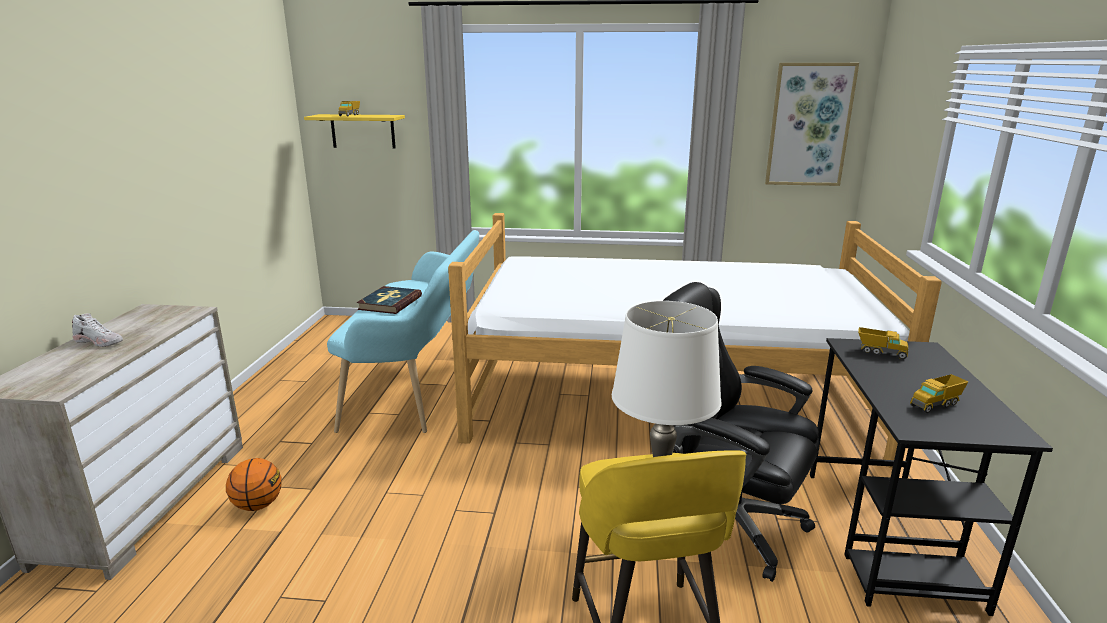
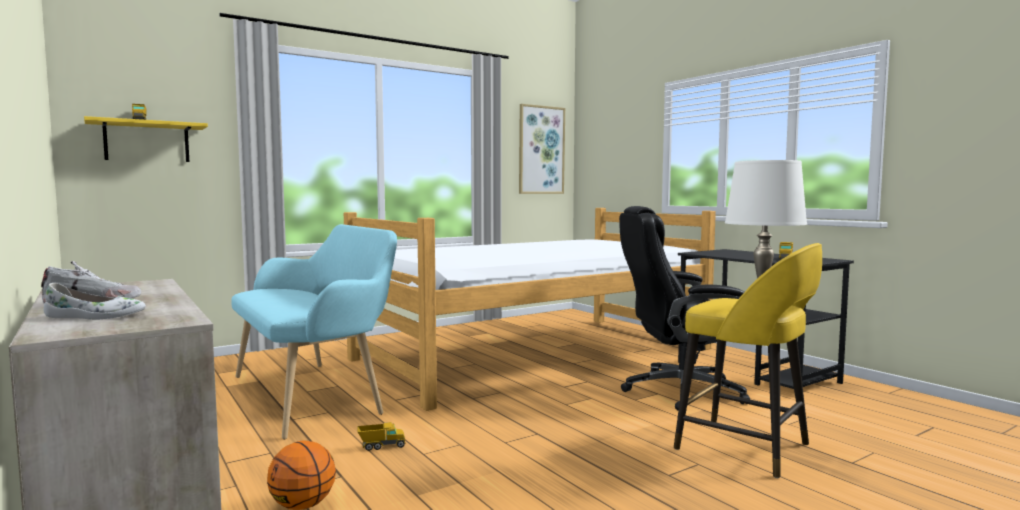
camera: 40 degrees left, 15 degrees down
(53, 367) = (95, 316): none -> white shoe
(389, 303) = (279, 299): book -> none
(880, 353) = (715, 252): toy truck -> toy truck (381, 446)

